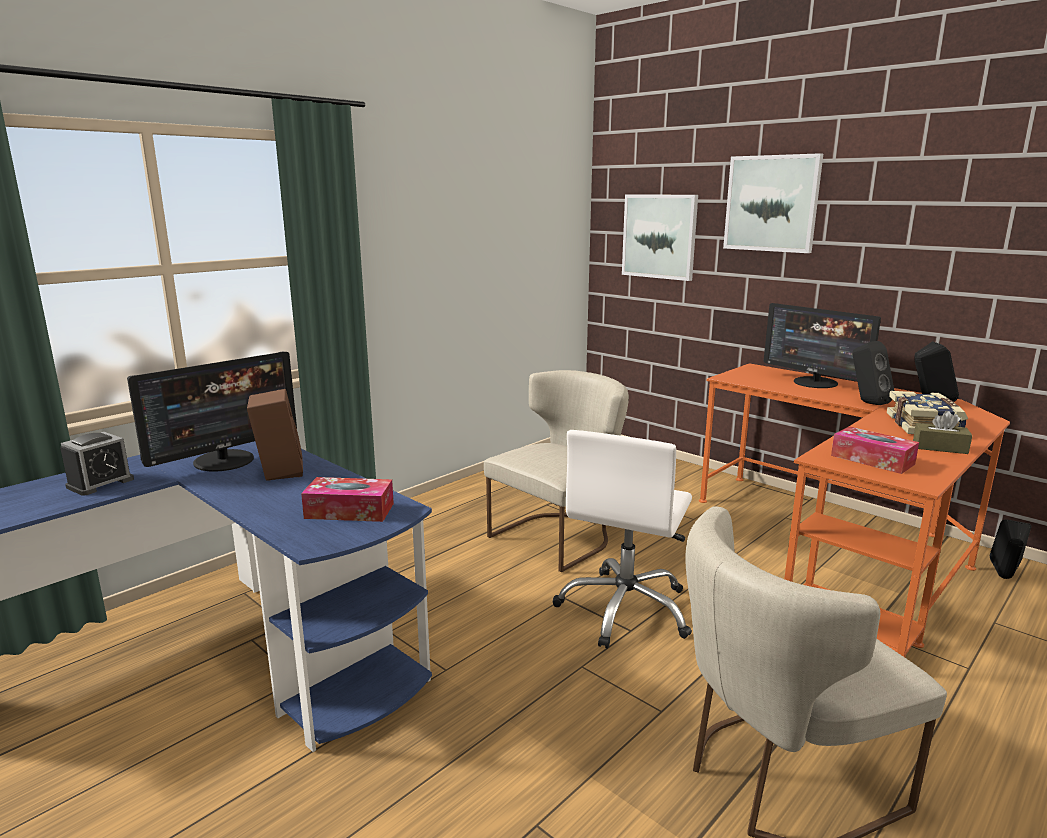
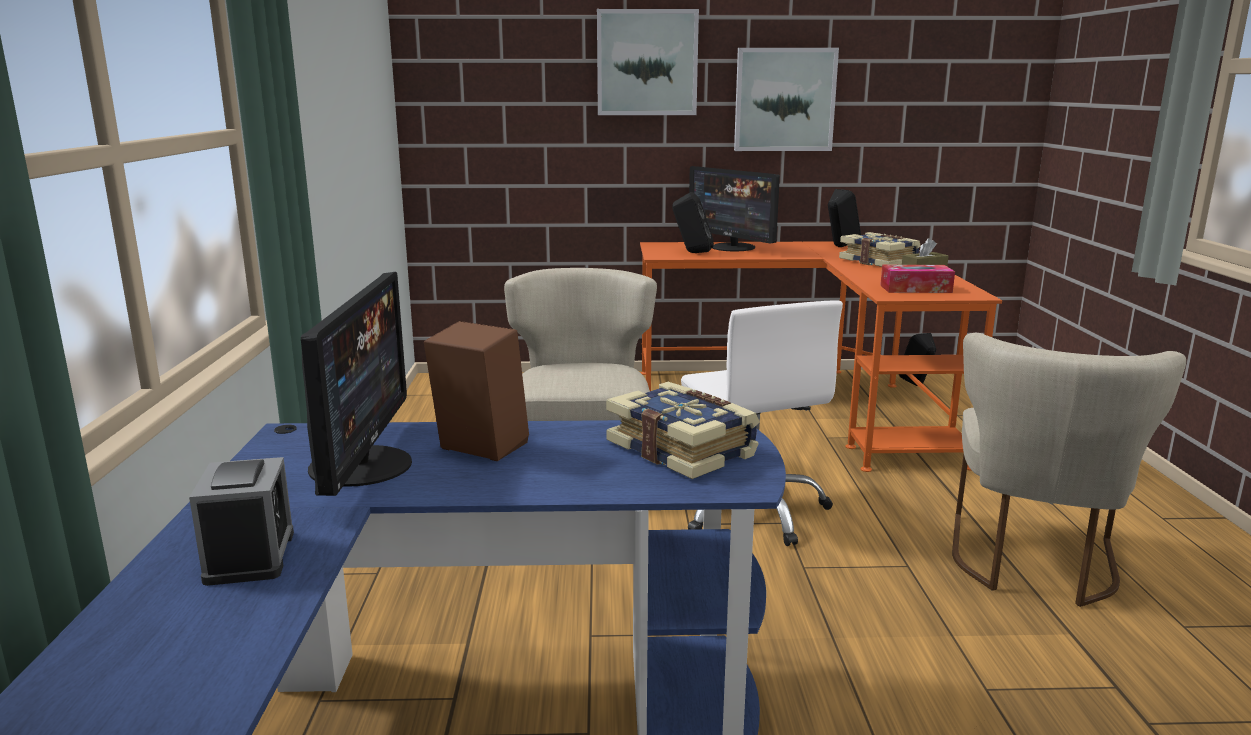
camera: 45 degrees left, 0 degrees up
(349, 511) = (683, 449): tissue box -> book
(659, 236) = (506, 105): picture -> picture (784, 100)
(815, 383) = (733, 247): monitor -> monitor turned 45 degrees clockwise
(866, 402) = (805, 254): black speaker -> black speaker (692, 252)

